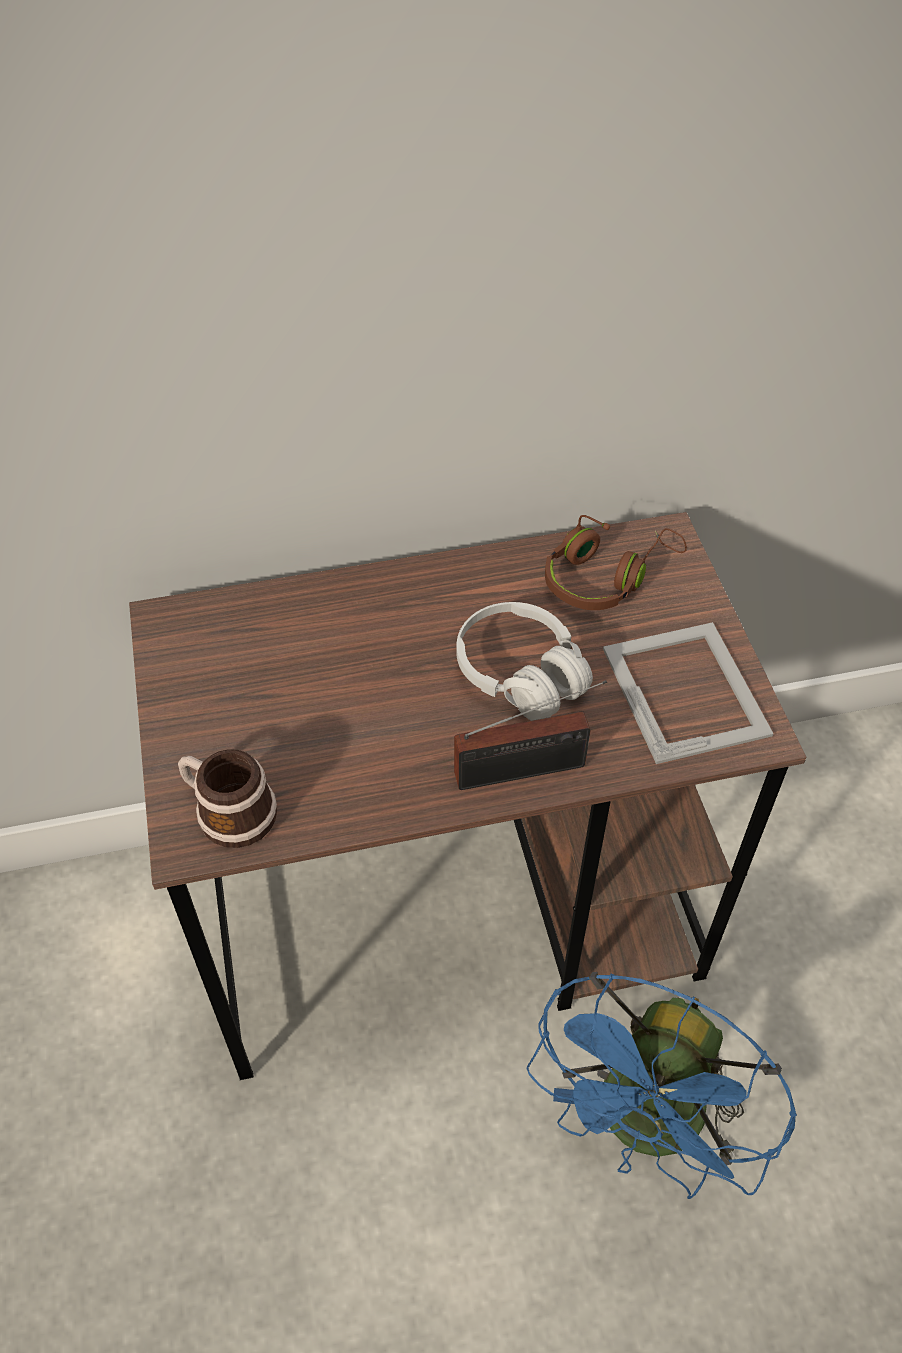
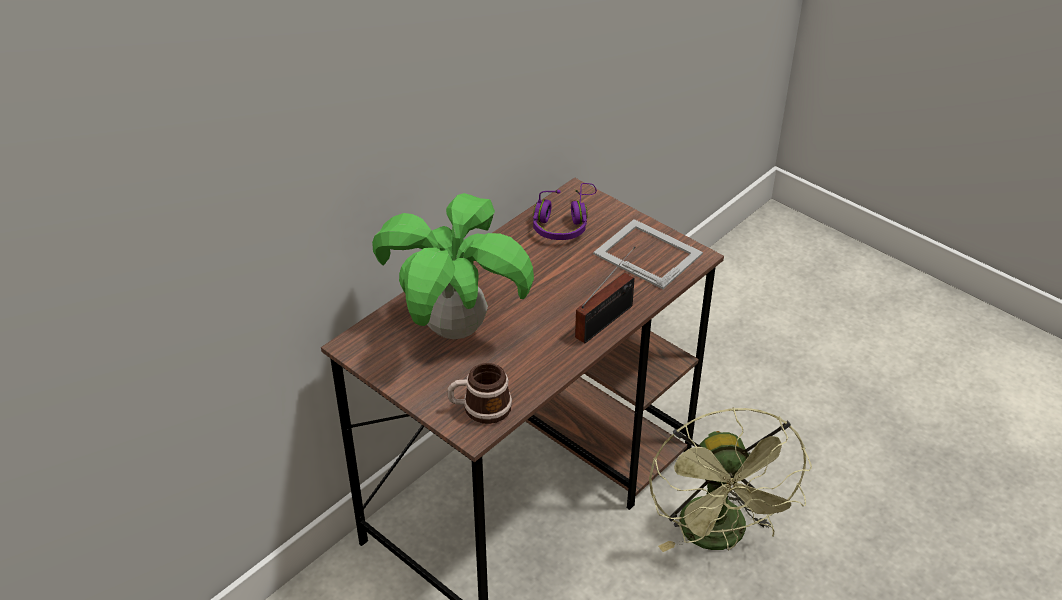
camera: 35 degrees left, 10 degrees down
(309, 666) = (454, 328): none -> potted plant
(520, 674) = (564, 282): white headphones -> none
(606, 576) = (564, 222): brown headphones -> purple headphones
(647, 1129) = (719, 537): blue fan -> green fan

